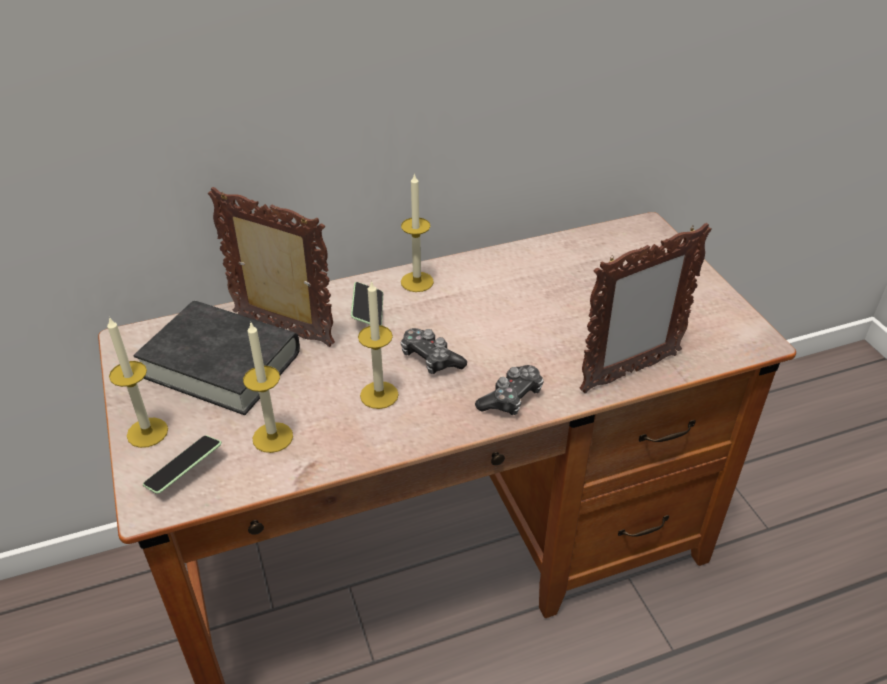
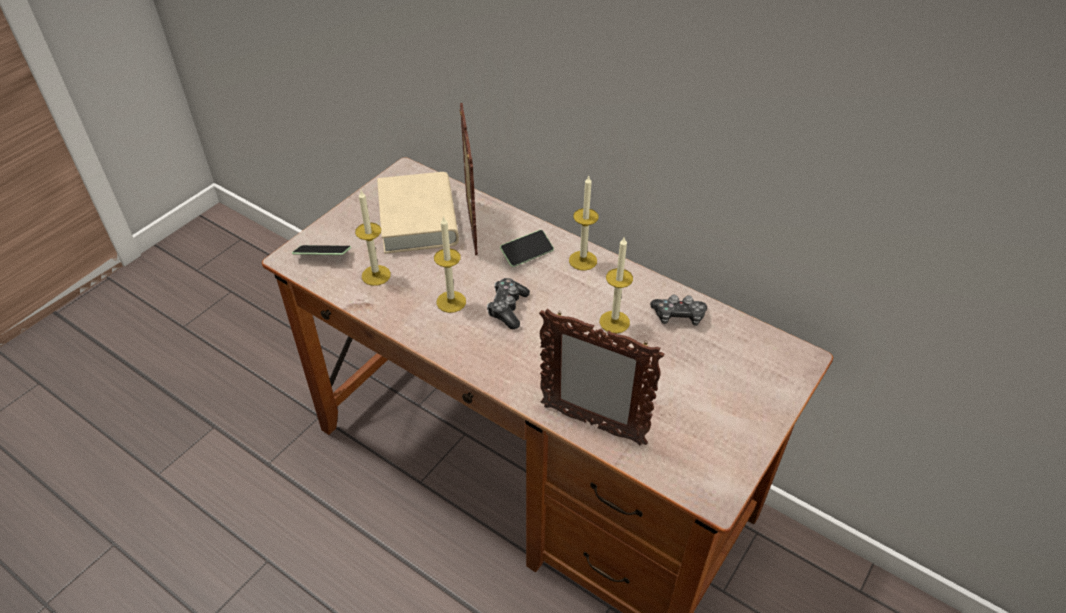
camera: 55 degrees right, 5 degrees up
(147, 432) = (340, 224): candle -> candle (614, 322)
(222, 364) = (418, 219): black book -> beige book
(511, 398) = (504, 369): game controller -> game controller (678, 316)

